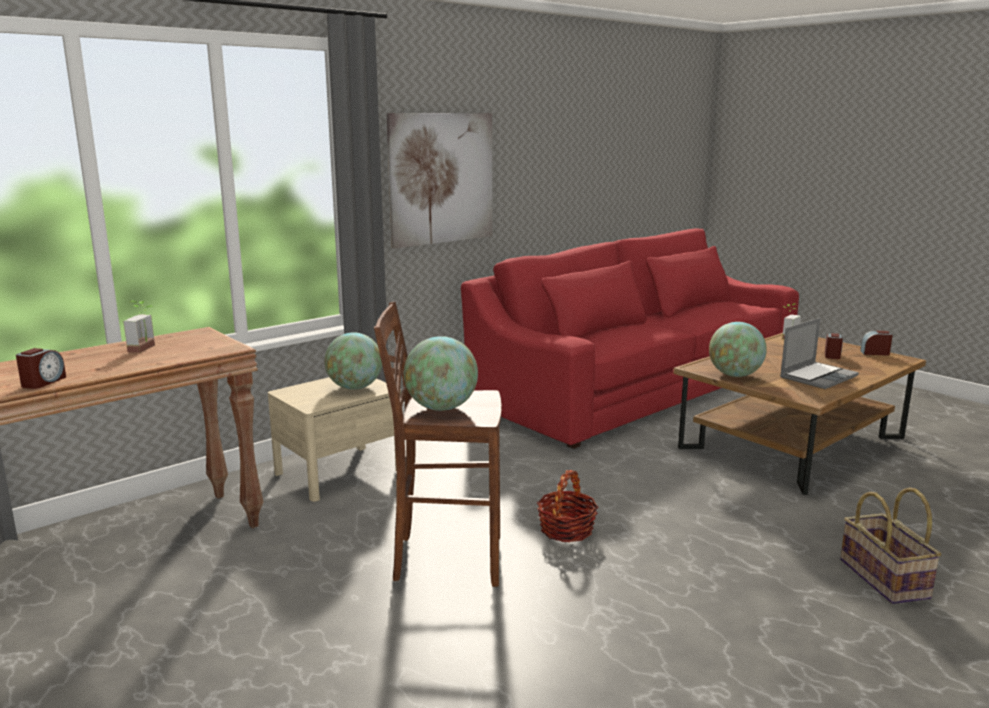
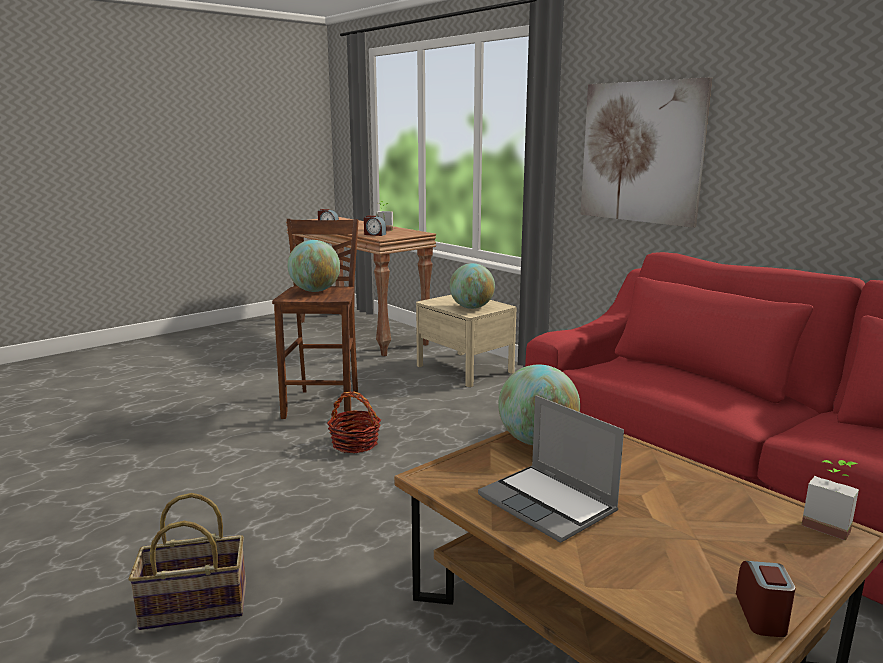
camera: 90 degrees right, 0 degrees up
(832, 355) = (706, 550): alarm clock -> alarm clock (374, 234)

